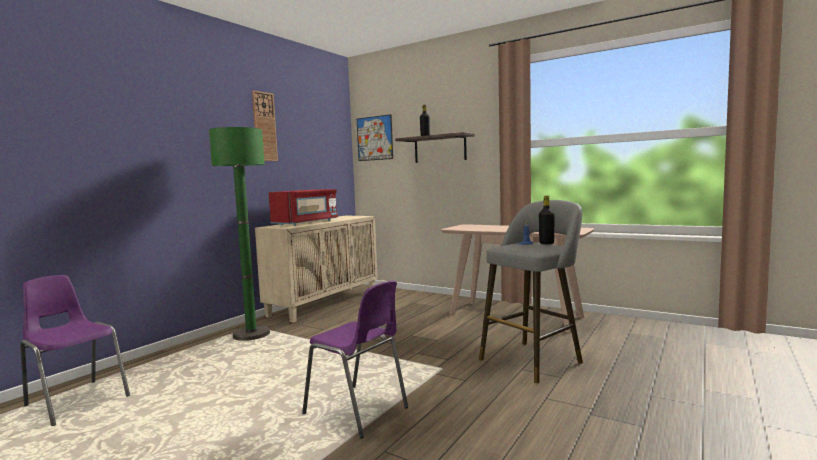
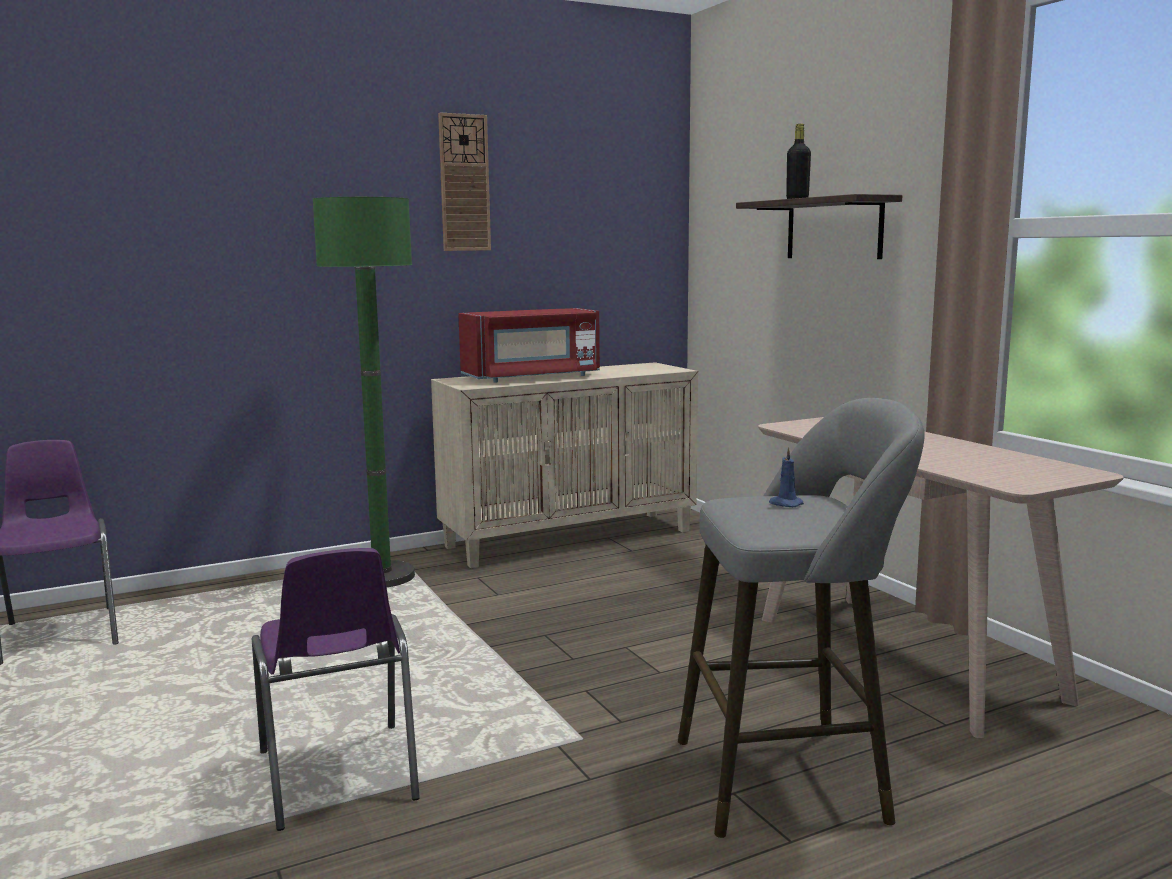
camera: 30 degrees right, 5 degrees up
(374, 138) = (723, 197): picture -> none
(546, 243) = (834, 511): black bottle -> none

